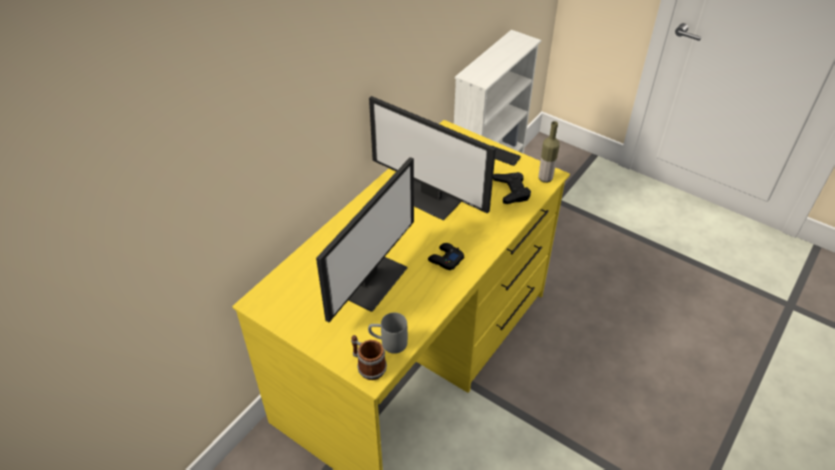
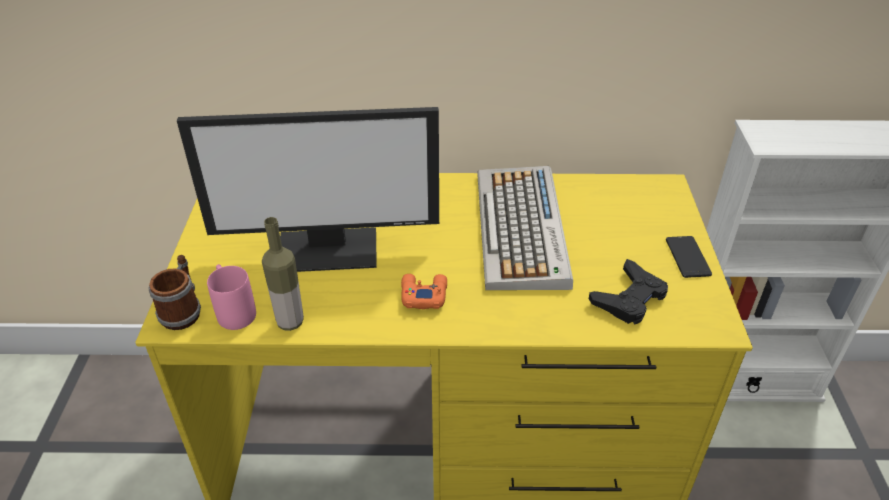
camera: 55 degrees right, 5 degrees down
(388, 343) = (234, 310): grey mug -> pink mug
(430, 197) = (522, 229): monitor -> keyboard
(445, 259) = (423, 295): black game controller -> orange game controller
(545, 178) = (701, 323): bottle -> bottle (290, 322)

